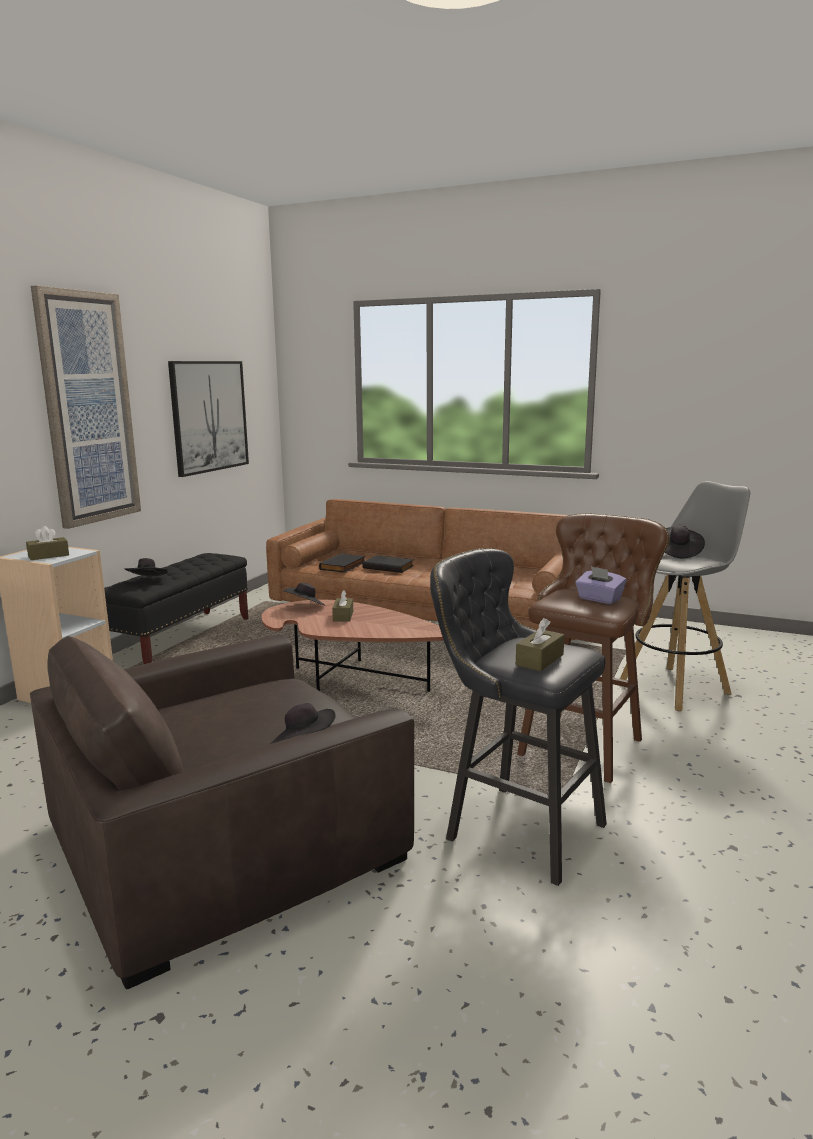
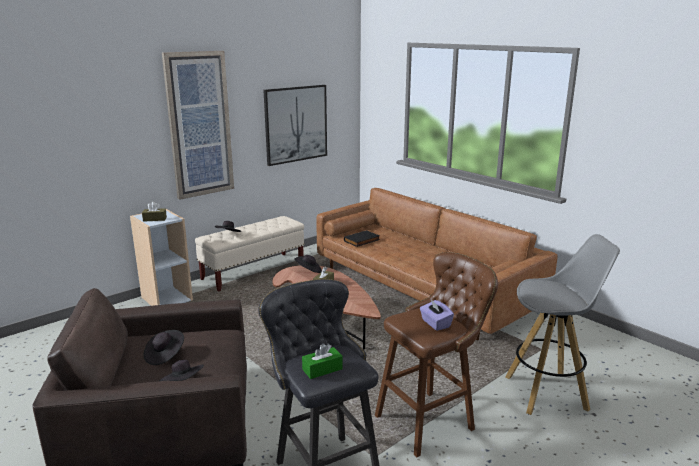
camera: 25 degrees right, 5 degrees up
(181, 639) = (254, 272): black bench -> beige bench
(389, 567) = (391, 247): black book -> none
(539, 660) = (322, 369): brown tissue box -> green tissue box
(677, 553) = (557, 290): black hat -> black hat (164, 355)

